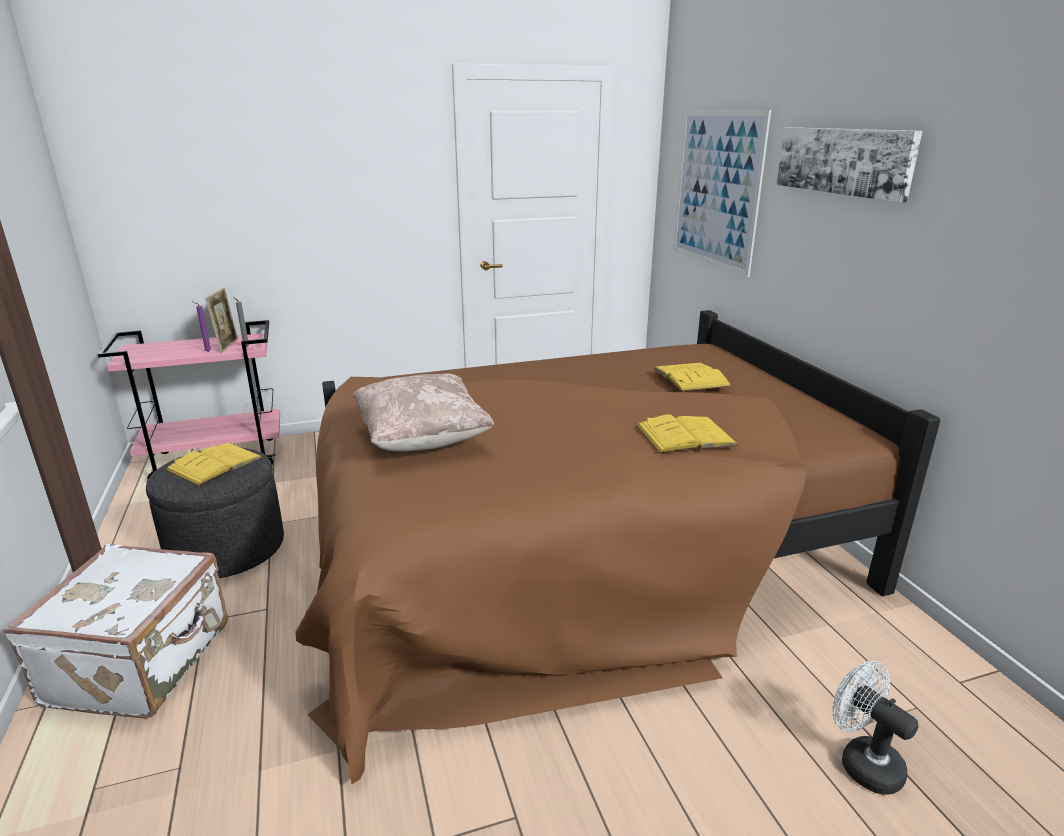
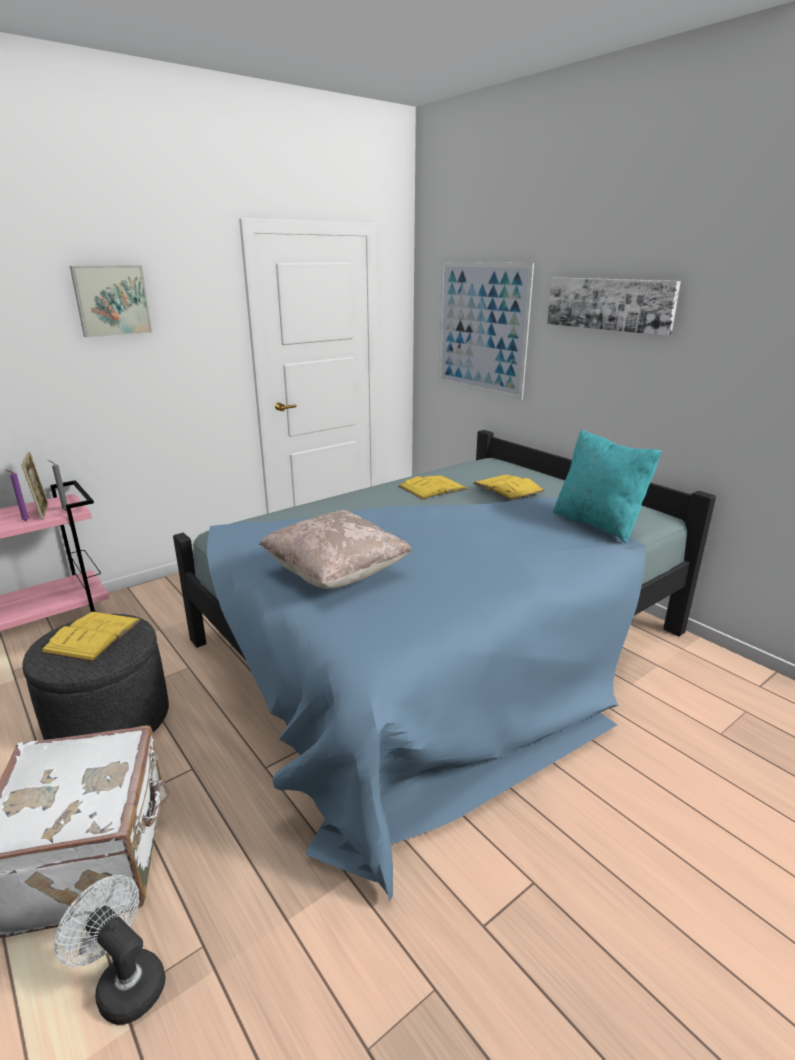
camera: 20 degrees left, 0 degrees up
(313, 147) = (111, 300): none -> picture
(575, 548) = (440, 647): brown bed -> blue bed
(685, 435) = (546, 535): yellow book -> yellow book (433, 488)
(766, 432) = (598, 523): none -> turquoise pillow
(862, 762) = (737, 760): white fan -> white fan (124, 982)

